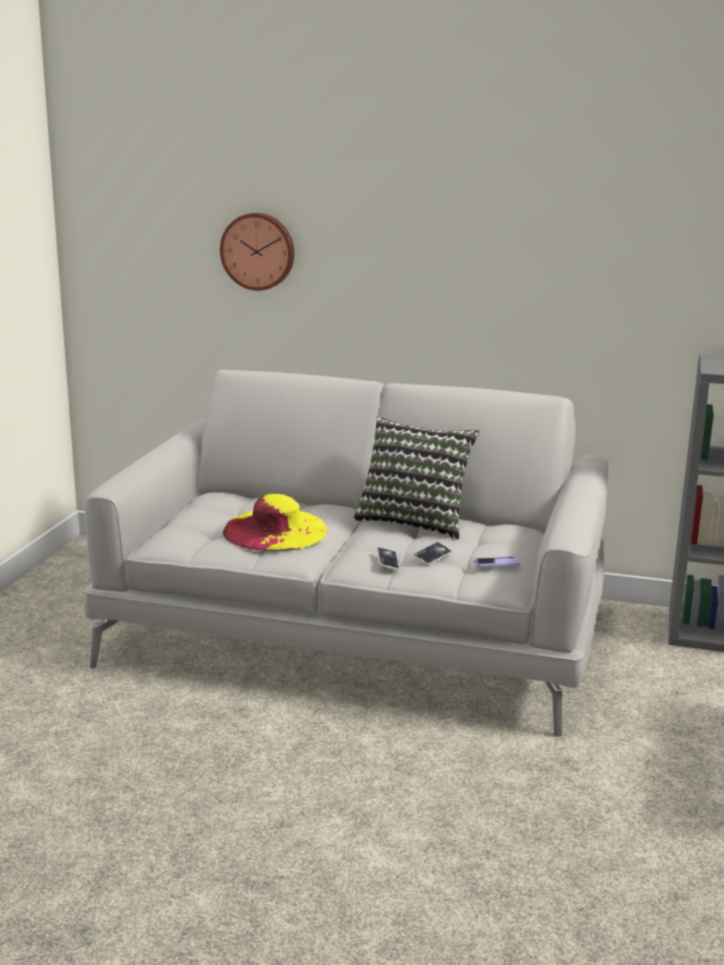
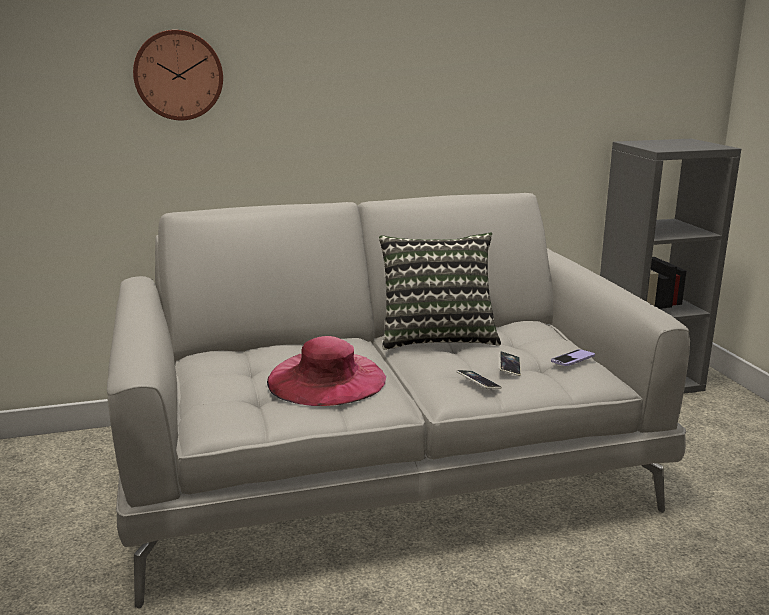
camera: 30 degrees left, 0 degrees up
(275, 530) = (326, 378): yellow hat -> pink hat

